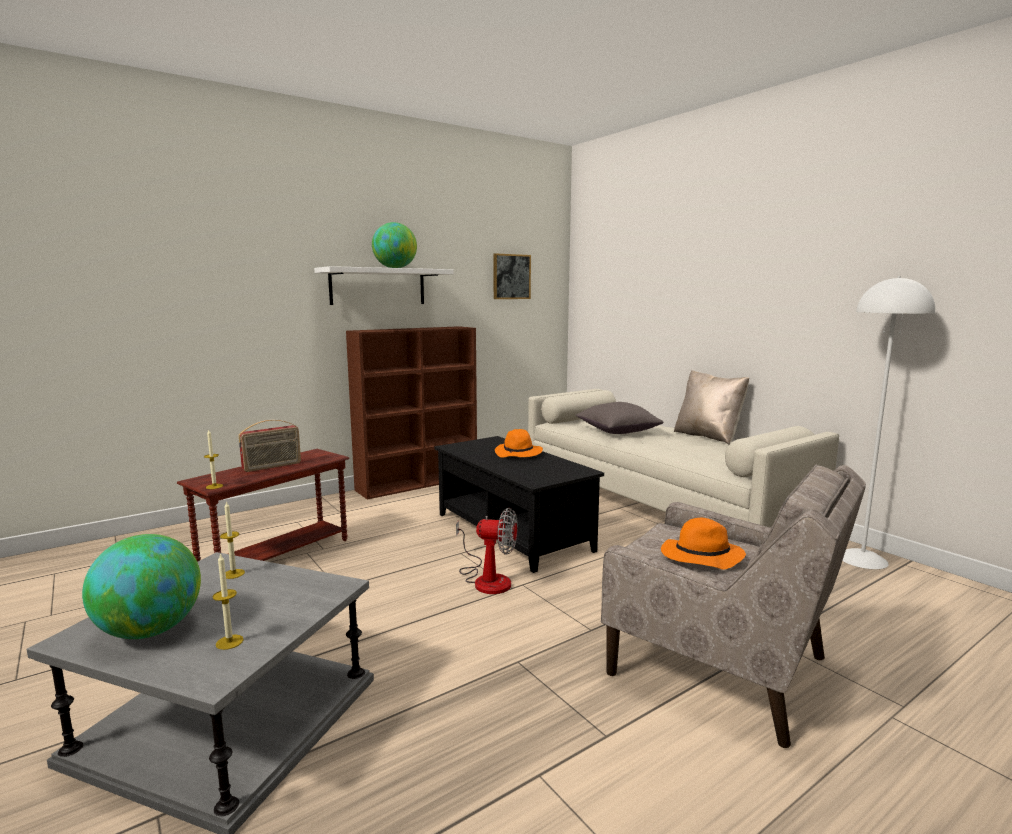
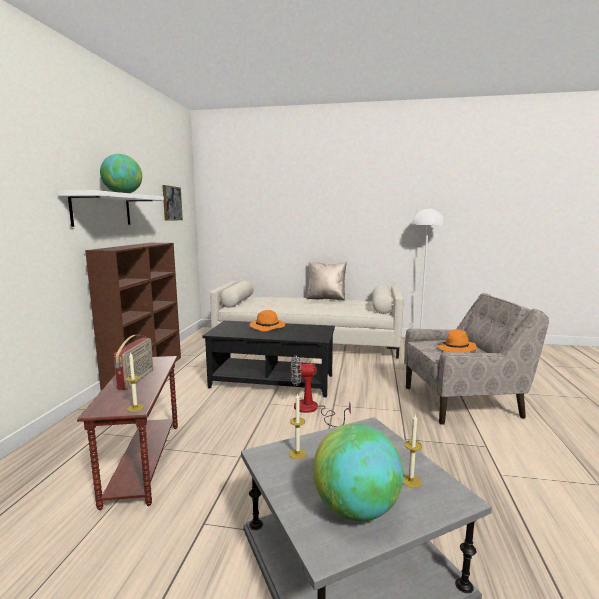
camera: 45 degrees left, 0 degrees up
(487, 579) = (312, 410): fan -> fan turned 150 degrees counterclockwise
(617, 432) = (281, 304): grey pillow -> none

